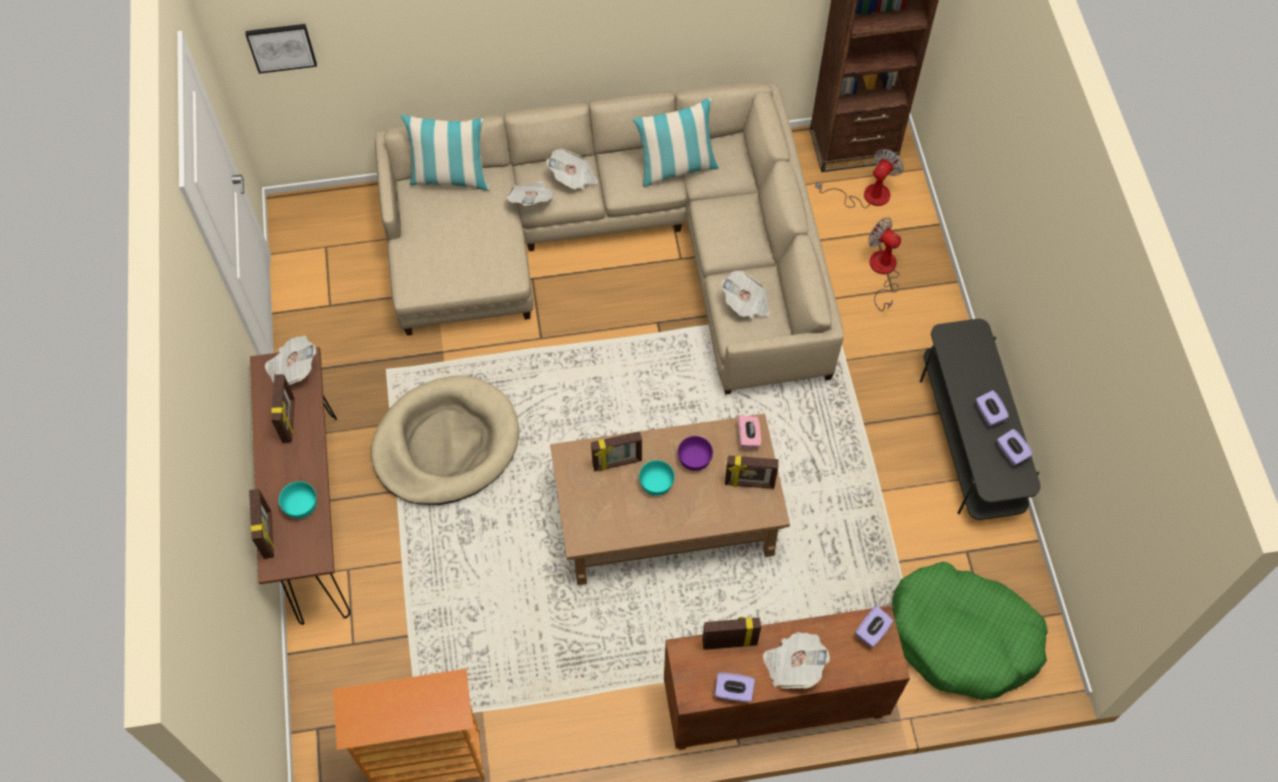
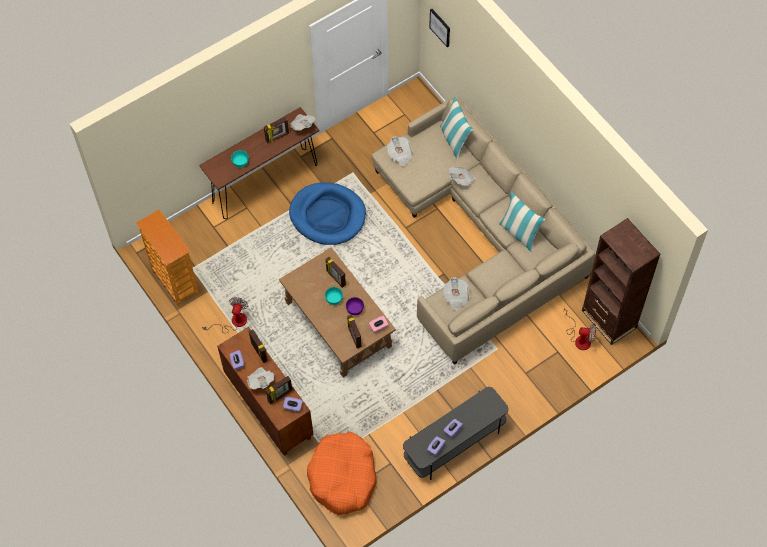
camera: 65 degrees right, 0 degrees up
(268, 534) = (221, 157): picture frame -> picture frame (280, 396)
(446, 444) = (327, 215): beige dog bed -> blue dog bed
(573, 178) = (486, 191): newspaper -> newspaper (400, 155)
(883, 271) = (534, 364): fan -> fan (233, 322)
(962, 637) = (343, 477): green dog bed -> orange dog bed

